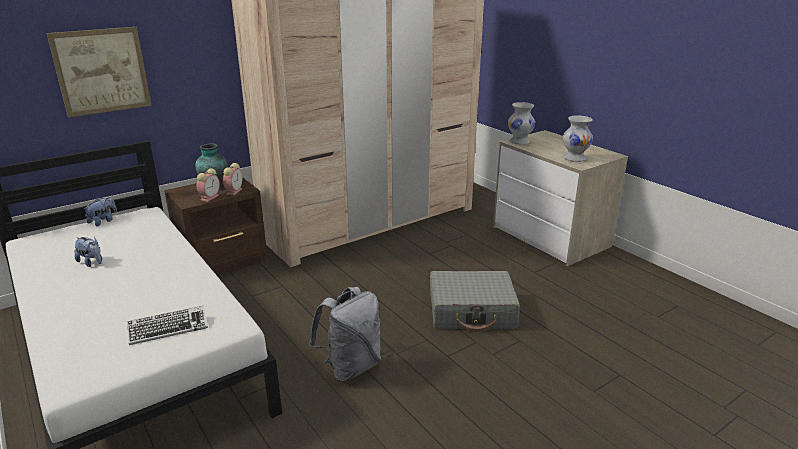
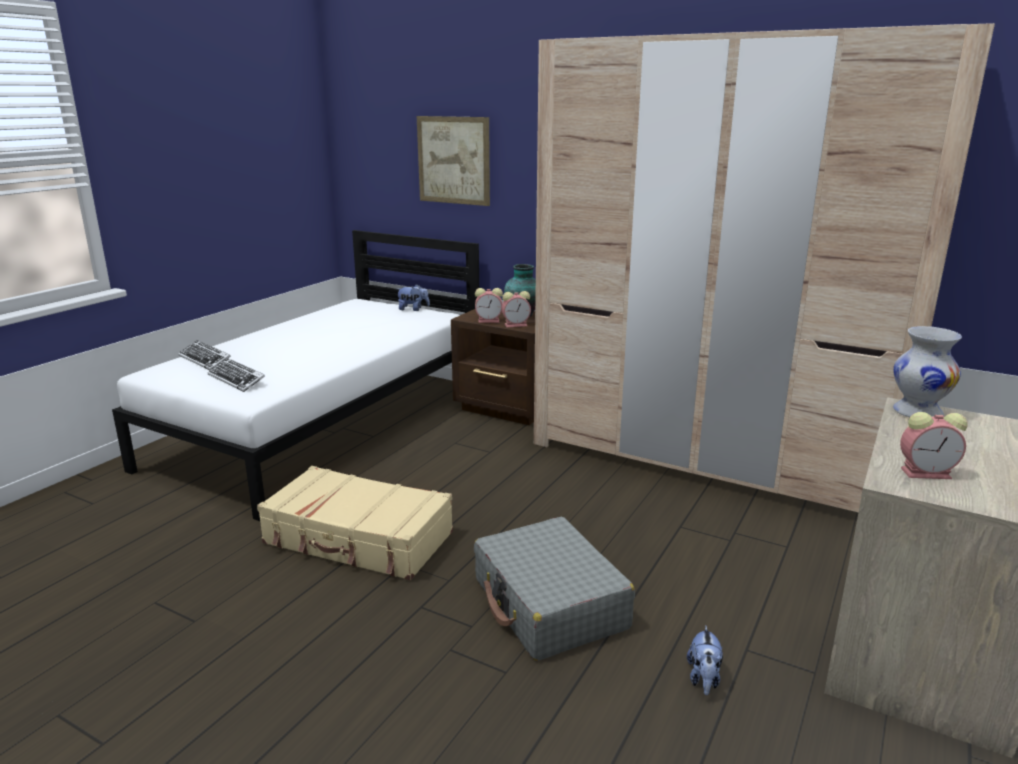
camera: 65 degrees right, 5 degrees down
(81, 343) = (205, 360): none -> keyboard
(92, 262) = (336, 327): plush toy -> plush toy (703, 679)
(351, 367) = (358, 539): grey backpack -> beige suitcase
(574, 158) = (927, 473): white vase -> alarm clock

